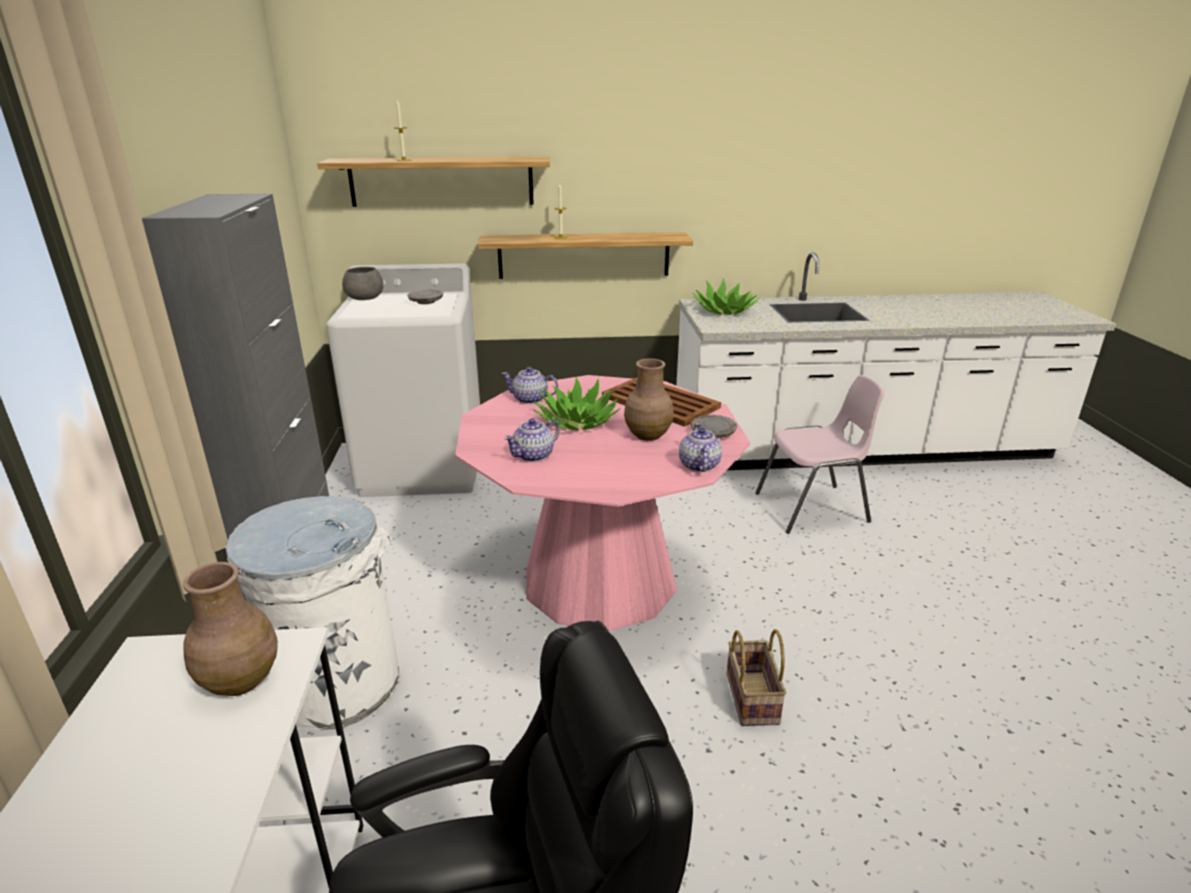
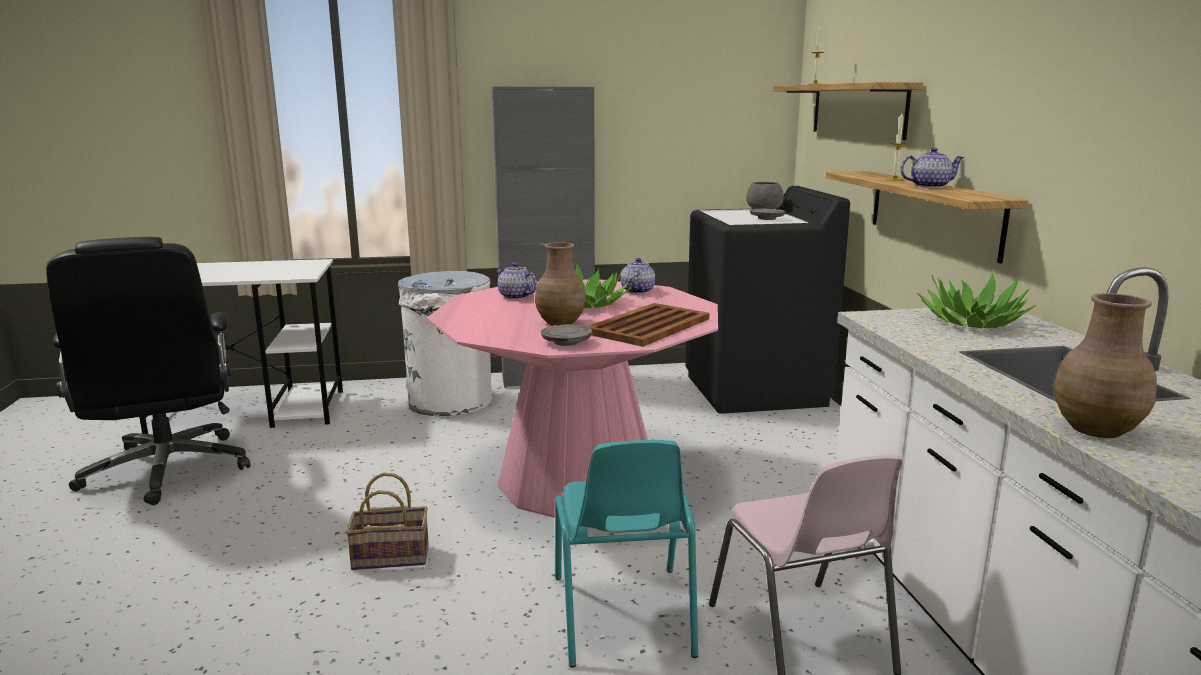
camera: 85 degrees right, 10 degrees down
(241, 679) = (284, 272): brown vase -> brown vase (1097, 429)
(424, 467) = (755, 390): white washing machine -> black washing machine
(698, 466) = (491, 337): teapot -> teapot (929, 186)
(809, 568) = (622, 616): none -> turquoise chair

